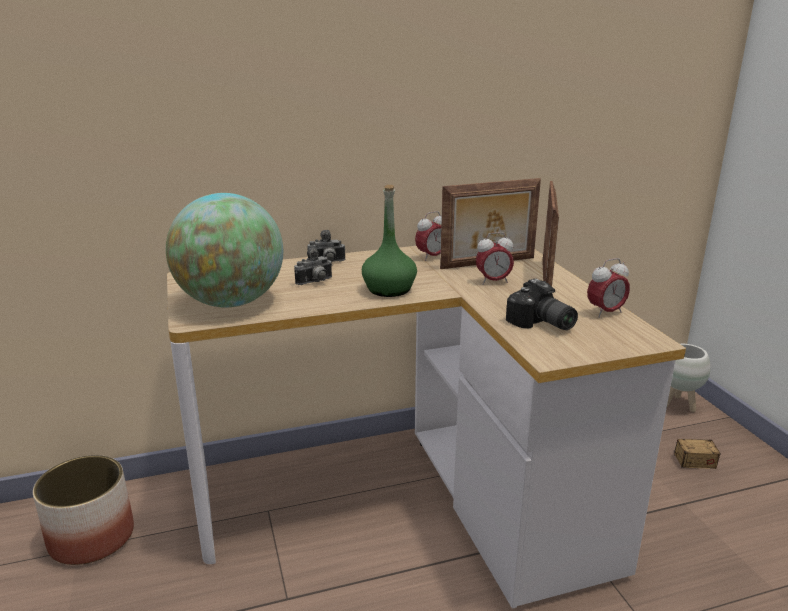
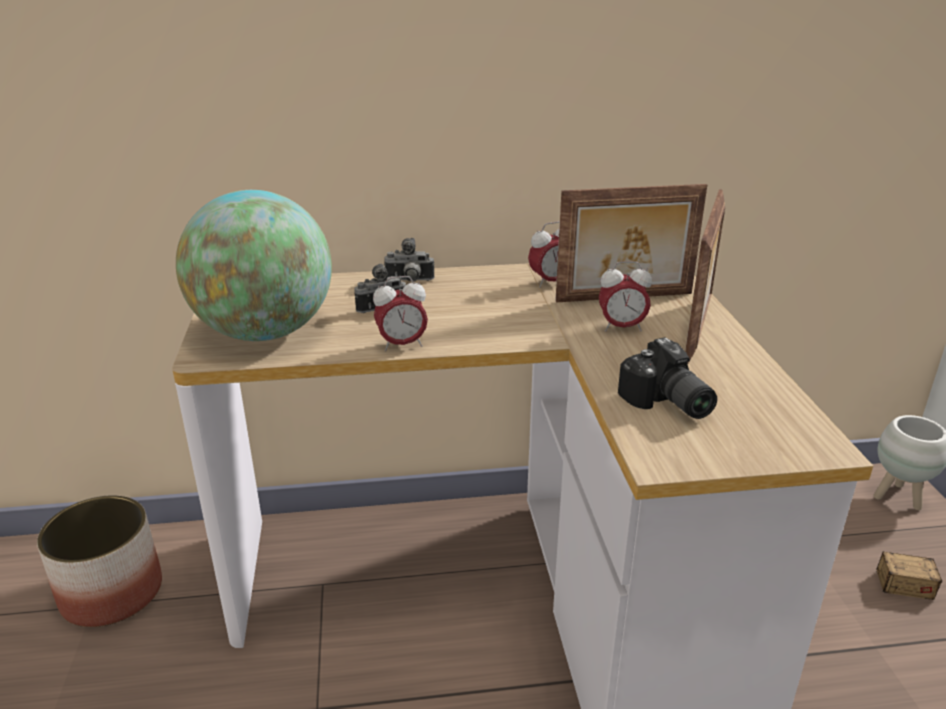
camera: 10 degrees right, 5 degrees up
(389, 289) = (475, 329): green bottle -> none
(605, 312) = (767, 392): alarm clock -> alarm clock (402, 345)

